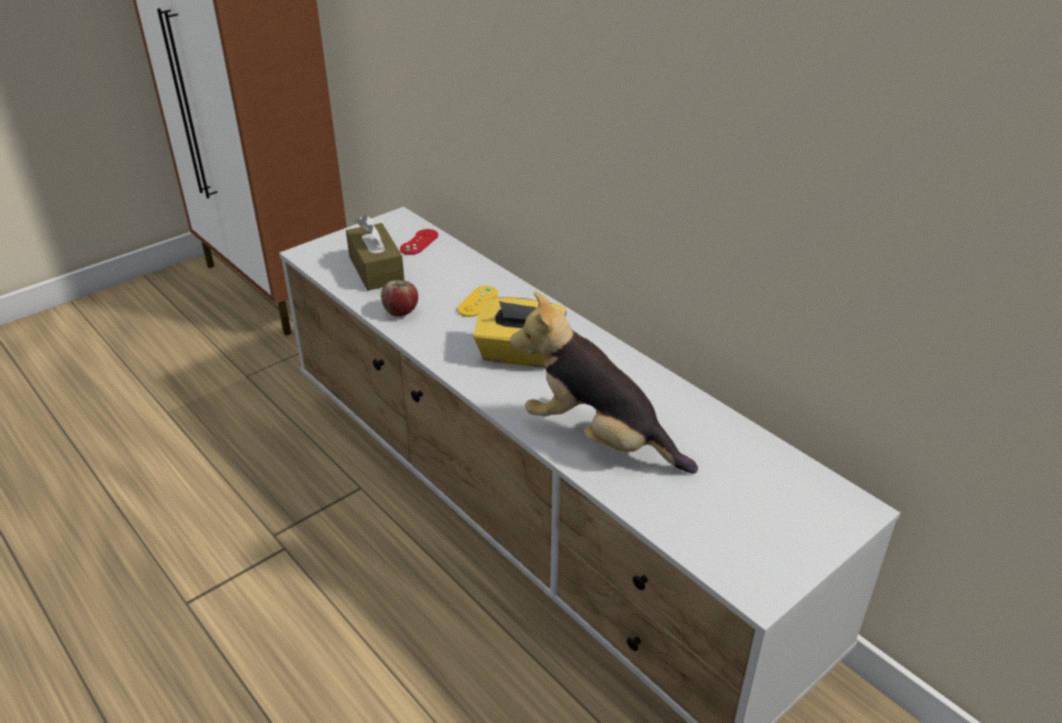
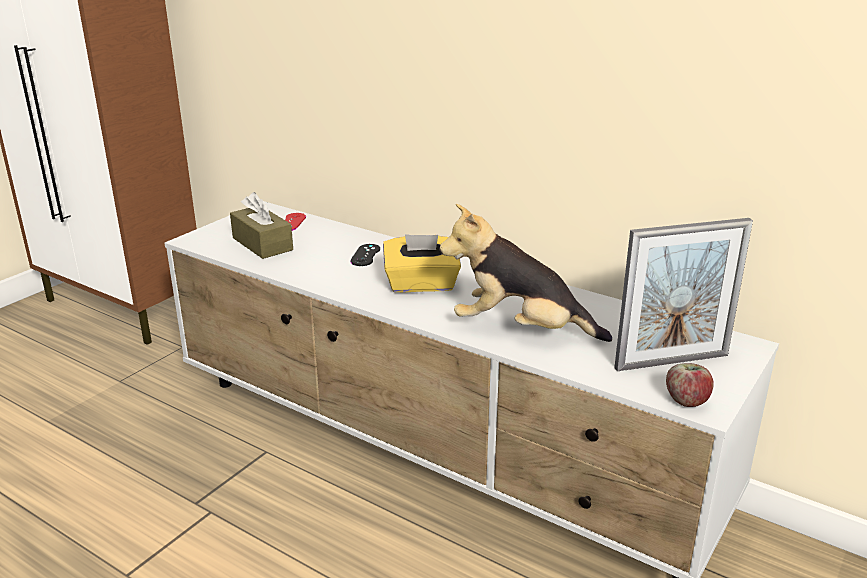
camera: 15 degrees left, 10 degrees down
(401, 311) = (301, 269): apple -> apple (687, 400)
(477, 301) = (365, 255): yellow game controller -> black game controller
(752, 516) = (671, 361): none -> picture frame

